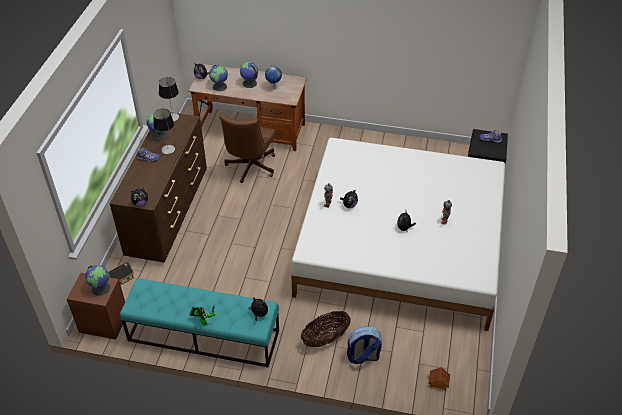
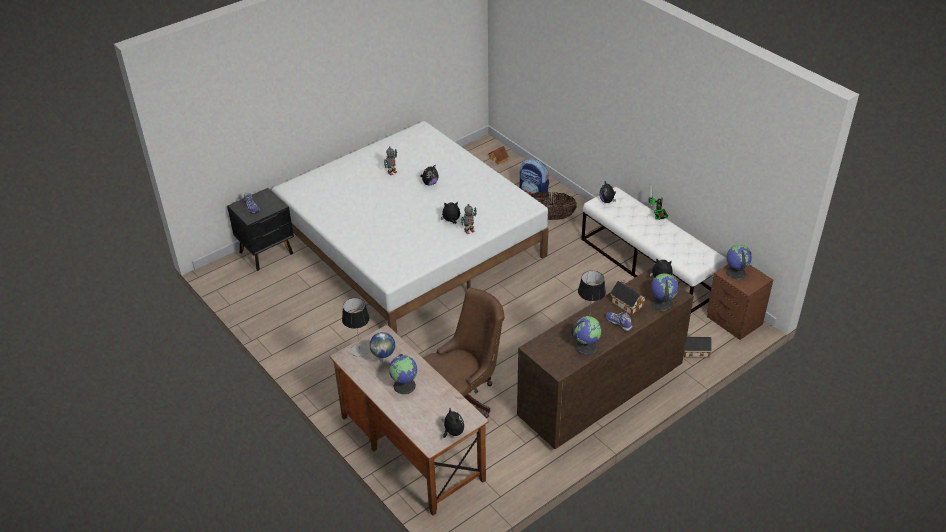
camera: 140 degrees left, 5 degrees down
(153, 174) = (626, 303): none -> toy house
(172, 117) = (551, 363): table lamp -> table lamp (359, 350)
(203, 335) = (648, 266): turquoise bench -> white bench
(220, 86) = (444, 402): globe -> globe (661, 303)

